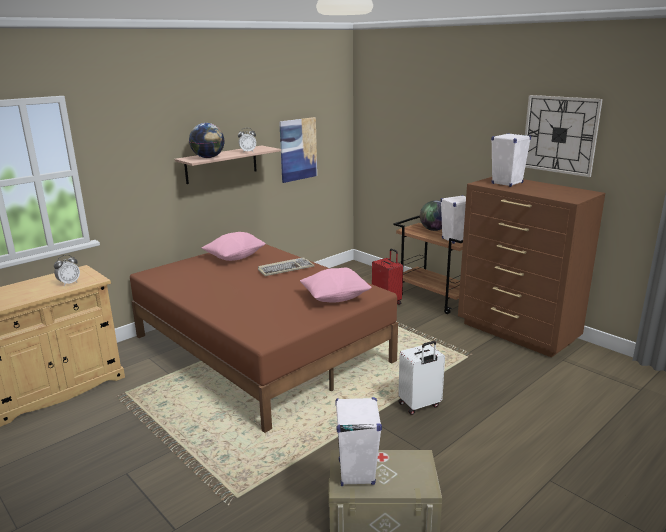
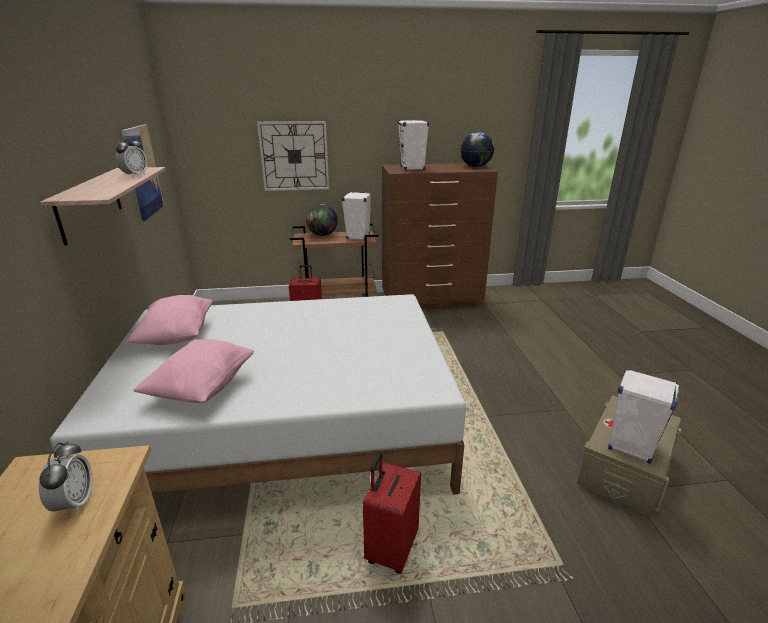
camera: 55 degrees left, 5 degrees up
(196, 424) = (390, 549): none -> red suitcase
(208, 157) = (104, 190): globe -> globe (475, 166)
(261, 348) = (287, 428): brown bed -> white bed
(286, 269) = (270, 319): keyboard -> none
(335, 298) = (386, 320): pink pillow -> pink pillow (202, 388)
(420, 405) = (489, 382): white suitcase -> none
(560, 135) = (437, 118): wall clock -> wall clock (294, 156)

